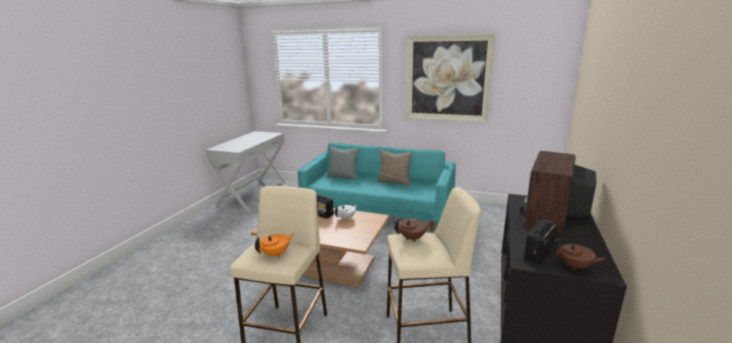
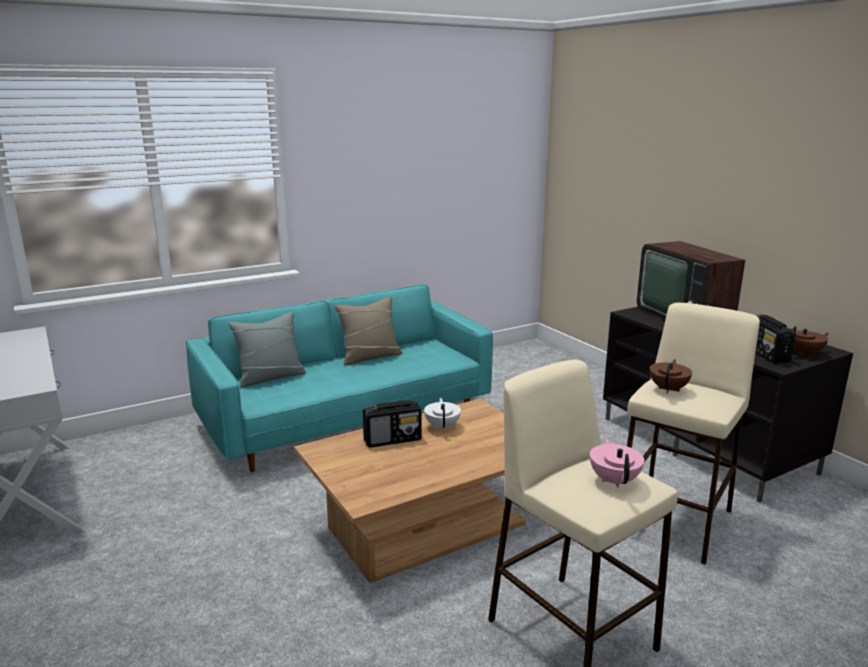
camera: 50 degrees left, 0 degrees up
(276, 254) = (614, 480): orange teapot -> pink teapot
(447, 78) = (393, 162): picture -> none

